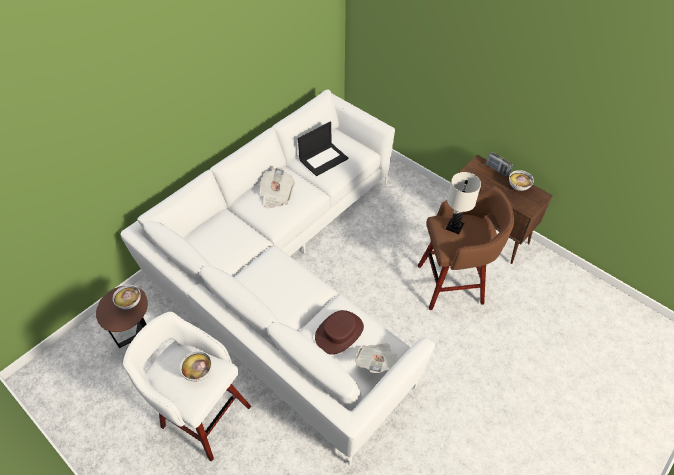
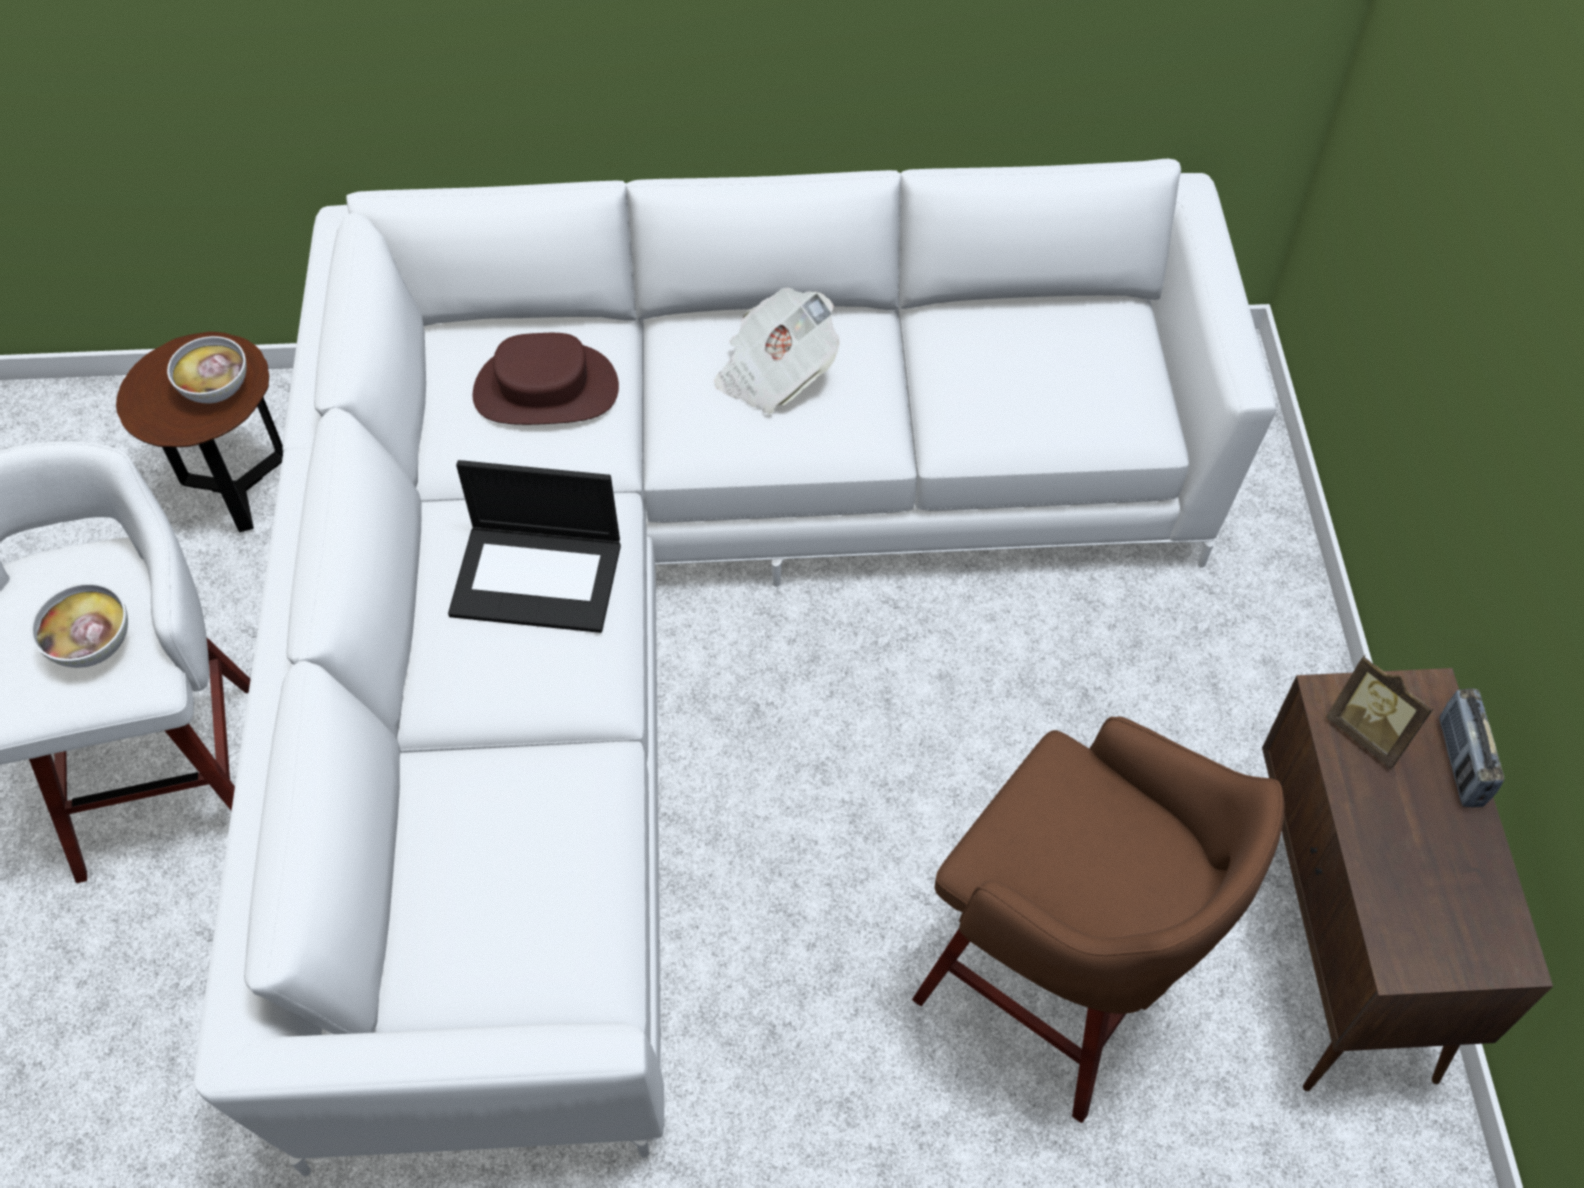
camera: 45 degrees right, 5 degrees up
(323, 159) = (1006, 361): laptop -> laptop (539, 577)
(339, 333) = (512, 835): brown hat -> brown hat (545, 391)
(377, 362) = (506, 987): newspaper -> none
(455, 227) = (1083, 818): white table lamp -> none
(478, 176) = (1368, 733): none -> picture frame
(518, 187) = (1462, 868): bowl -> none

